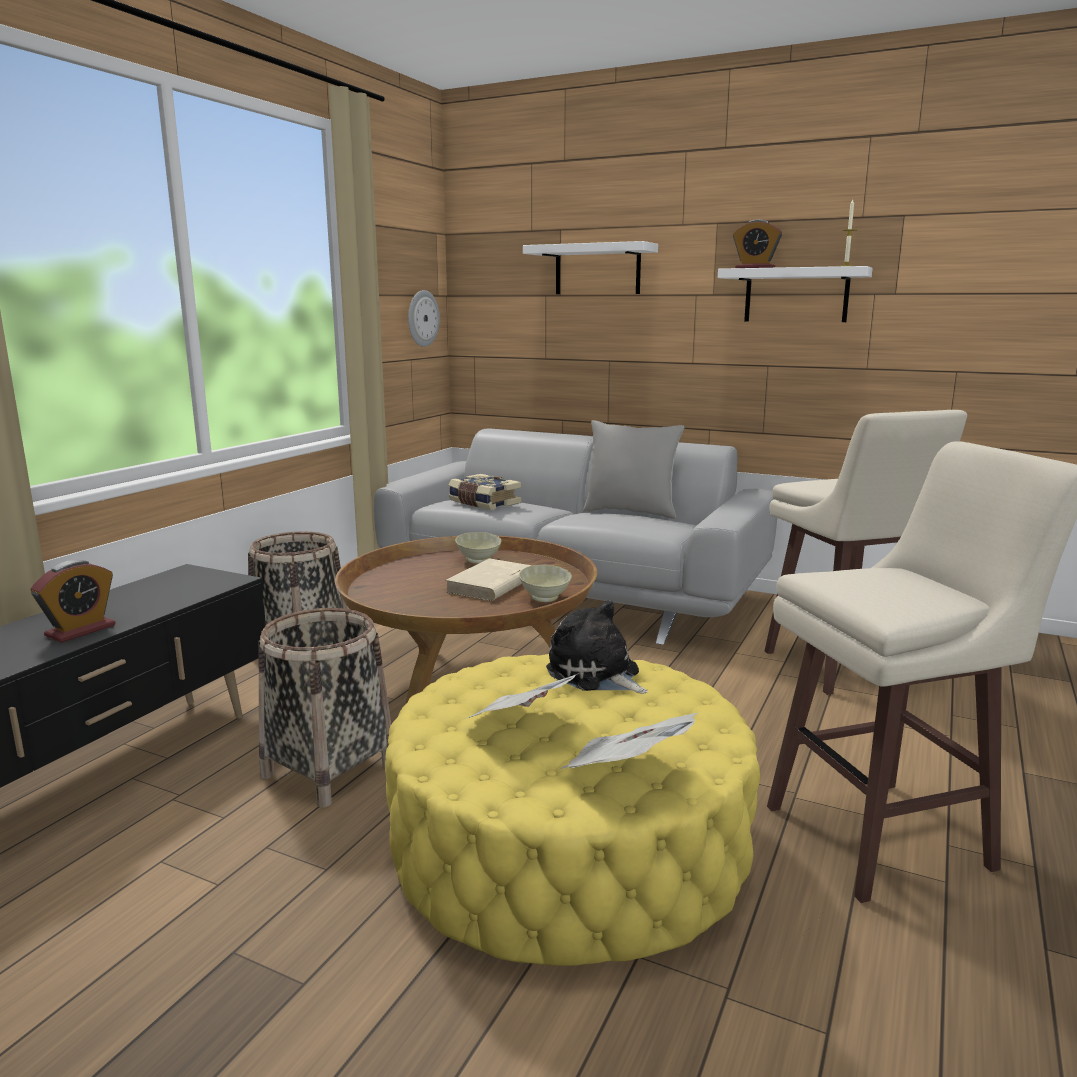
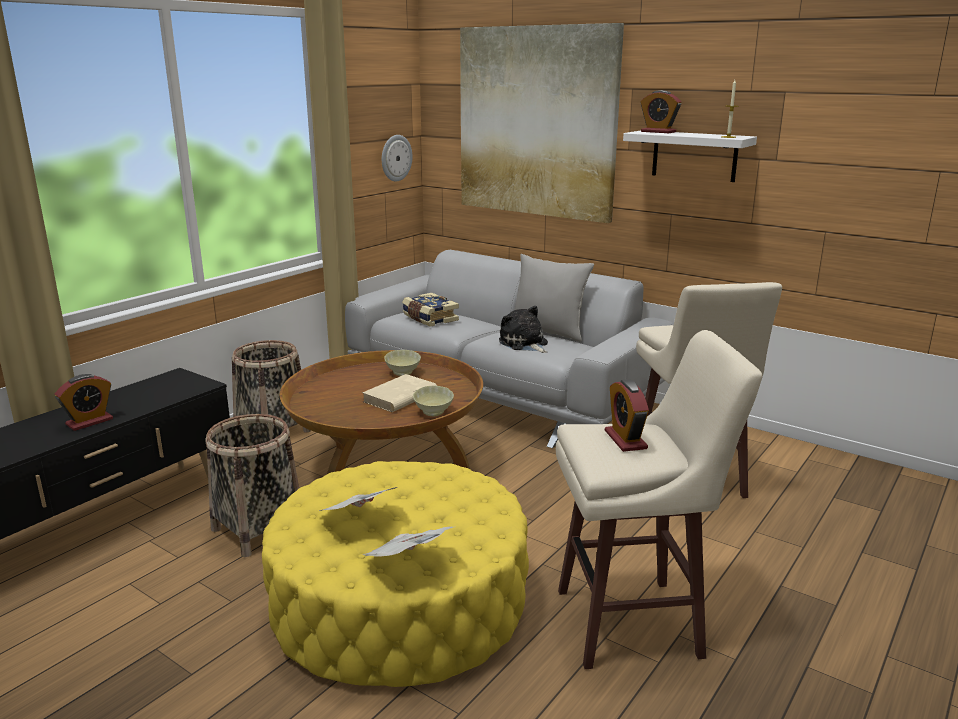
camera: 10 degrees right, 5 degrees up
(596, 674) = (435, 482): plush toy -> plush toy (524, 344)
(597, 270) = (536, 122): white shelf -> picture
(885, 583) = (625, 440): none -> alarm clock

